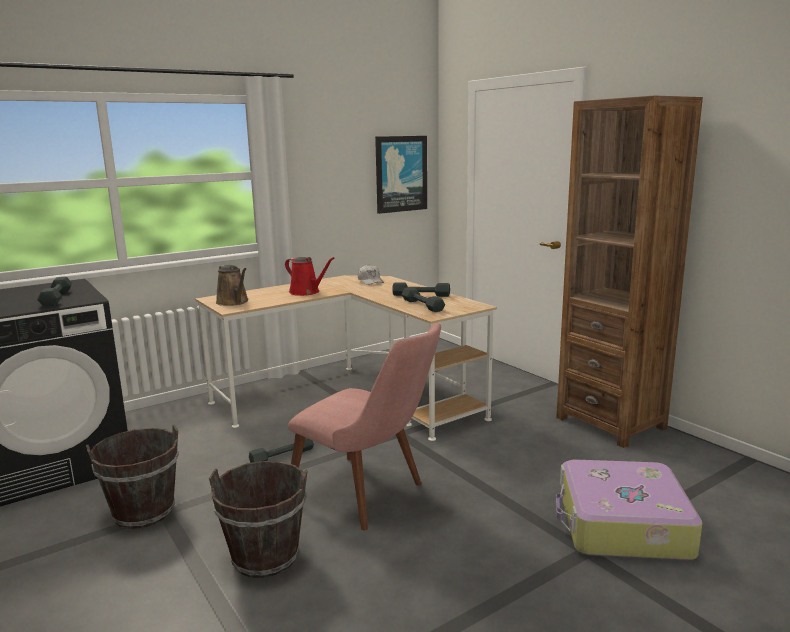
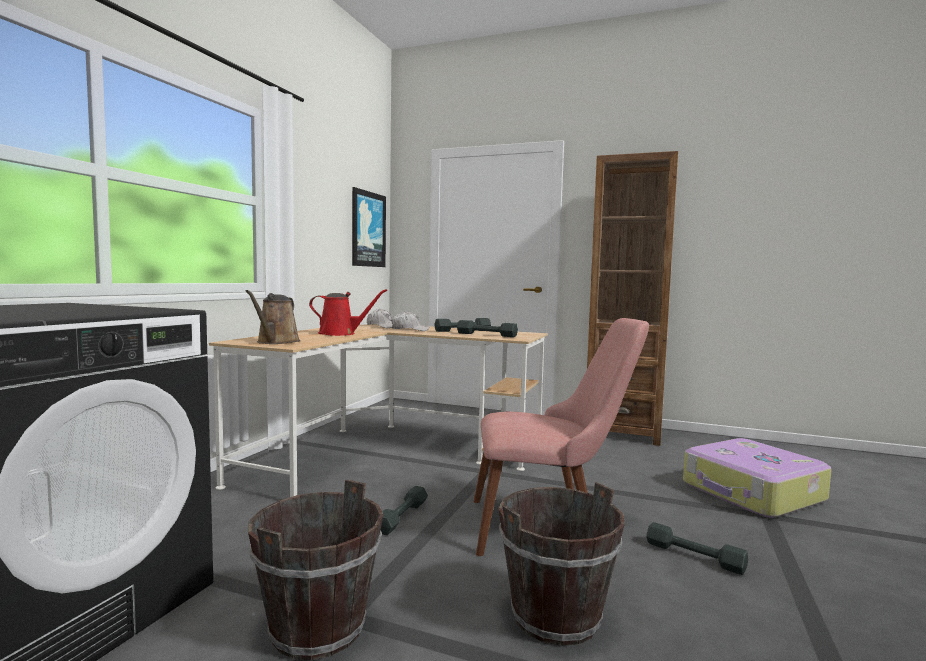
camera: 35 degrees left, 10 degrees down
(56, 298) = (98, 310): grey dumbbell -> grey dumbbell (694, 556)
(233, 302) = (276, 342): brown watering can -> brown watering can turned 75 degrees clockwise
(378, 289) = (409, 330): none -> white cap

